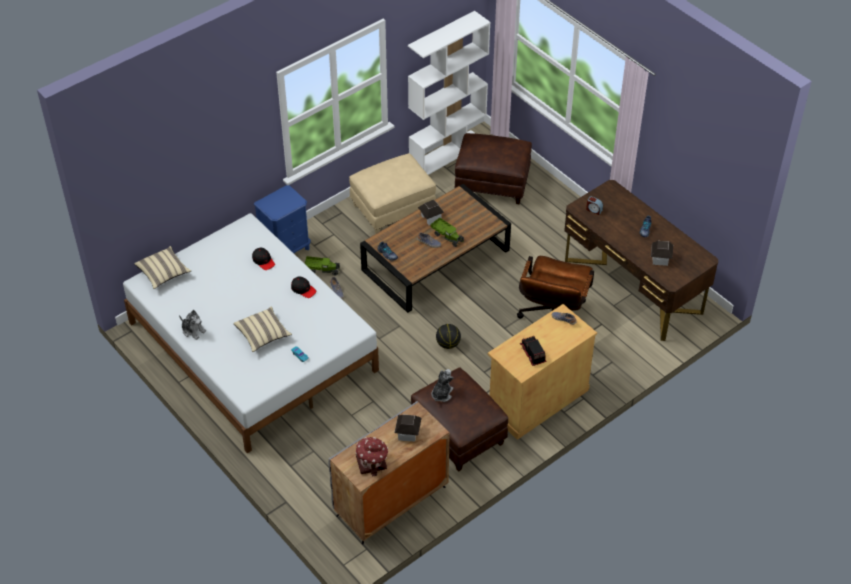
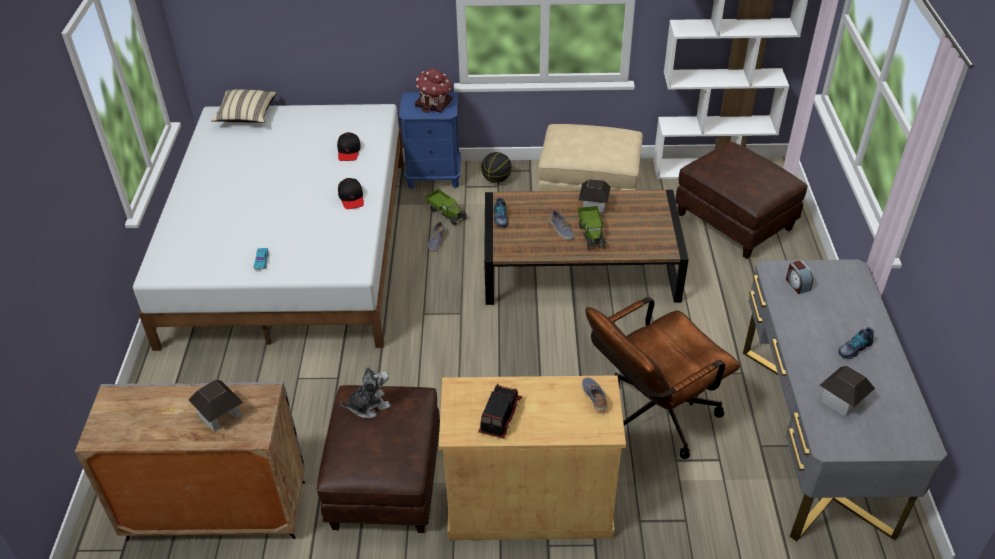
camera: 40 degrees right, 5 degrees down
(193, 330) = (199, 179): plush toy -> none
(263, 335) = (254, 219): beige pillow -> none
(372, 462) = (134, 423): toy house -> toy house (434, 103)
(448, 344) = (493, 366): basketball -> basketball (496, 179)
(632, 286) = (813, 436): brown desk -> grey desk

